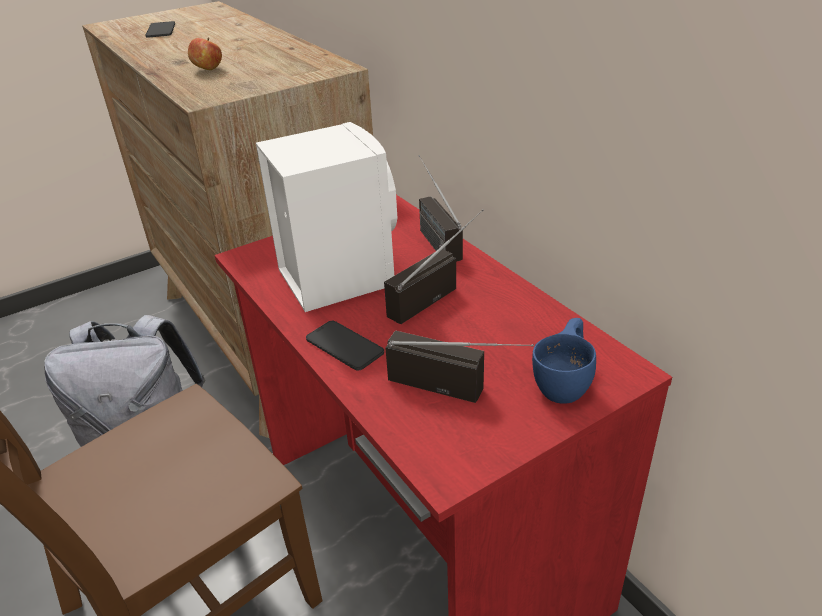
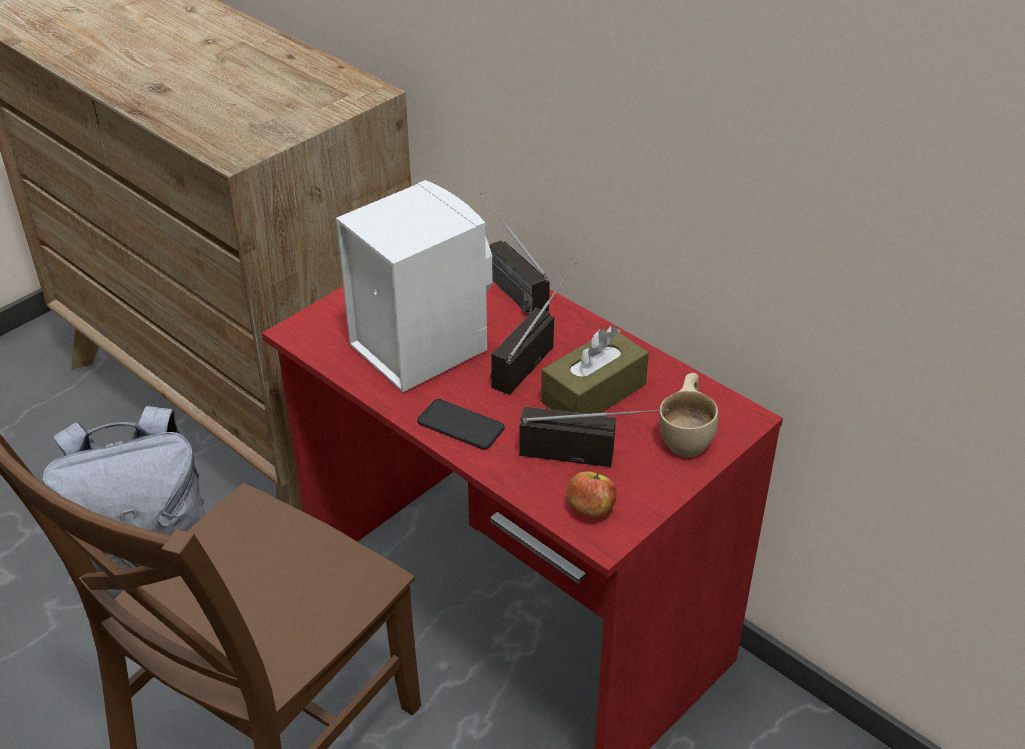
camera: 15 degrees left, 5 degrees up
(161, 30) = (88, 26): phone -> none
(208, 70) = (206, 103): apple -> apple (590, 510)
(481, 331) = (593, 393): none -> brown tissue box
(566, 381) = (688, 435): blue cup -> beige cup

